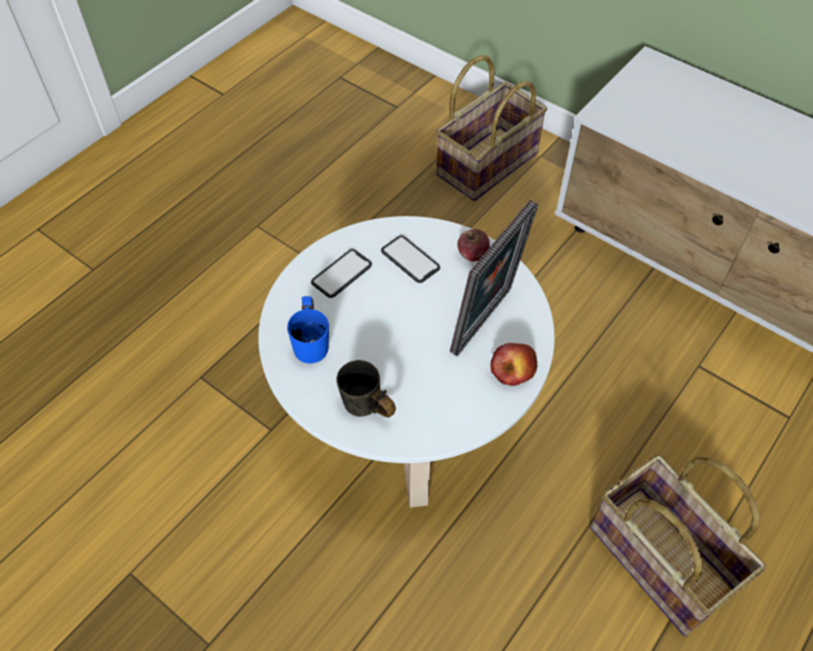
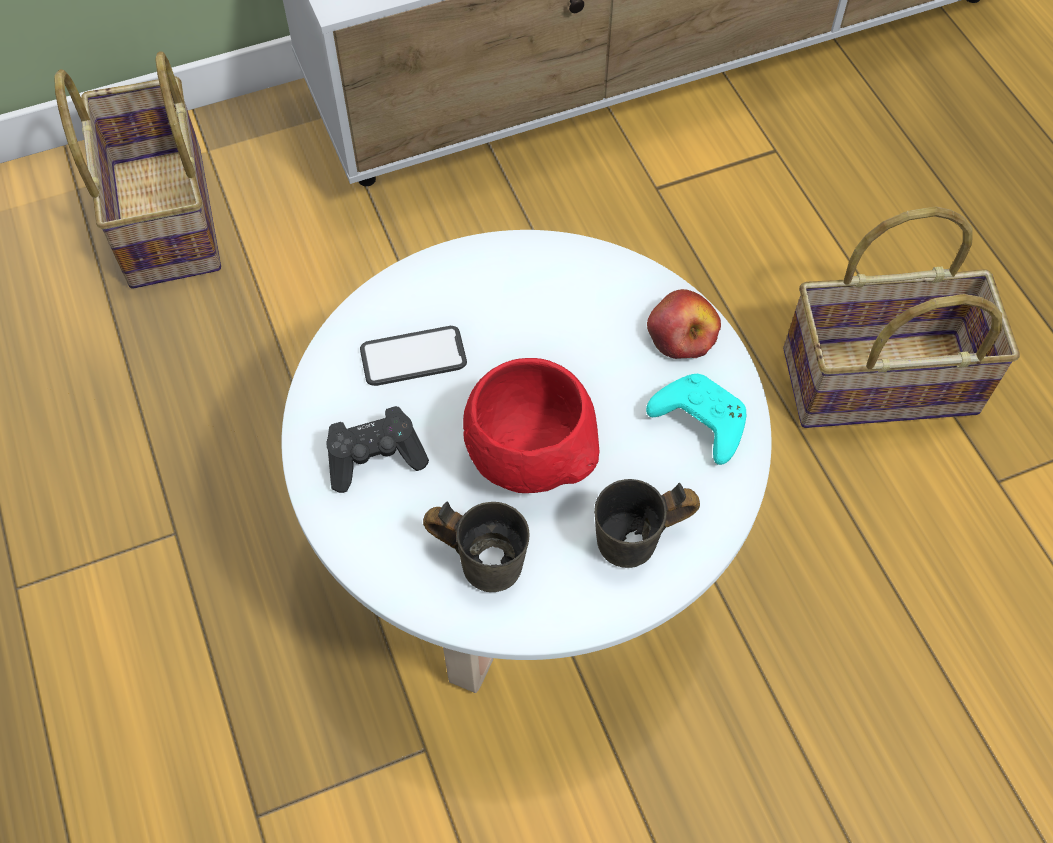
camera: 60 degrees left, 5 degrees up
(315, 343) = (482, 555): blue mug -> grey mug
(341, 274) = (375, 458): phone -> black game controller
(382, 338) = (530, 461): none -> red bowl
(459, 403) = (697, 423): none -> turquoise game controller
(472, 254) = (459, 278): apple -> none
(486, 323) = (587, 324): picture frame -> none

